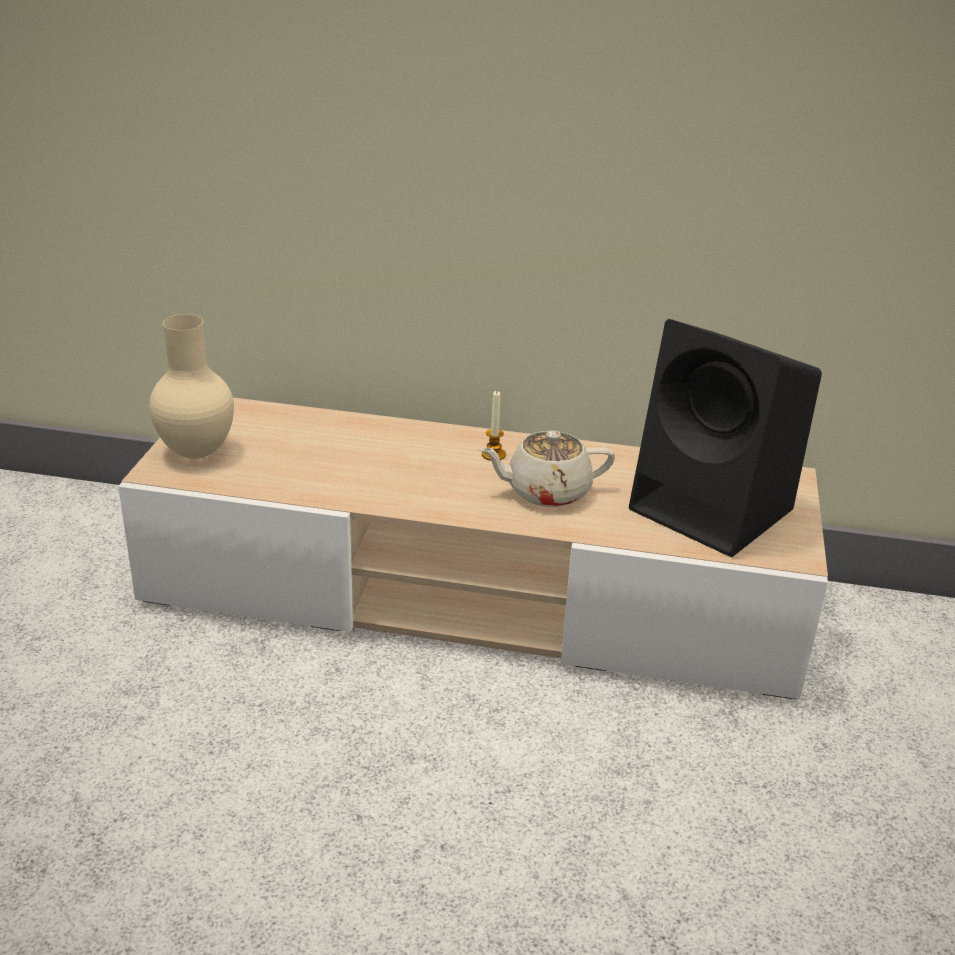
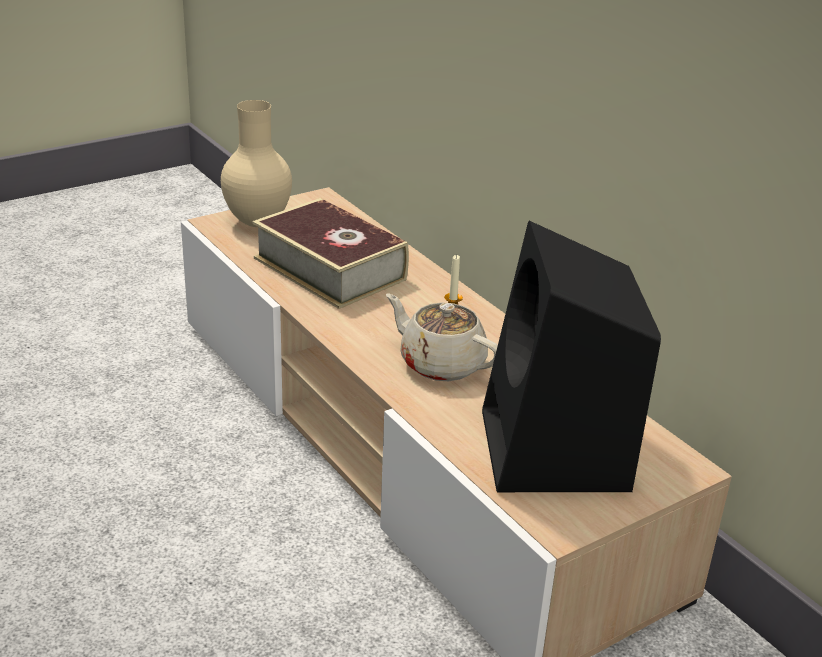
camera: 45 degrees right, 0 degrees up
(333, 462) = (329, 268): none -> book

